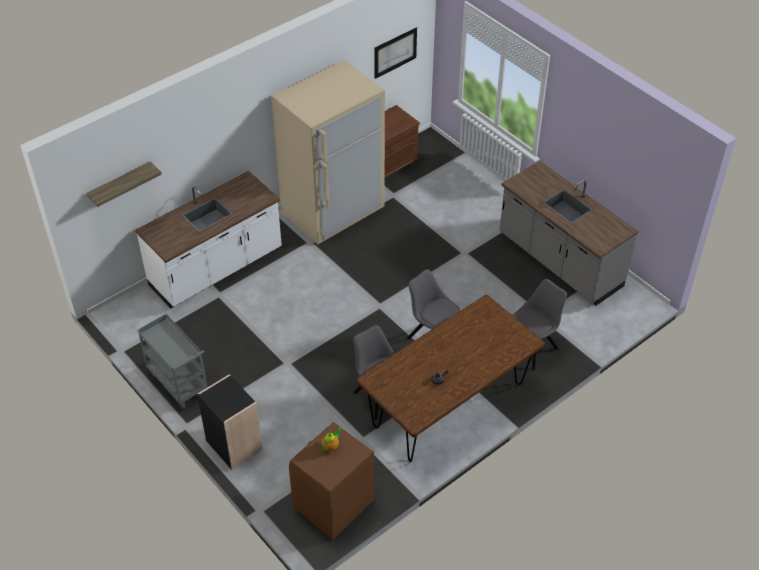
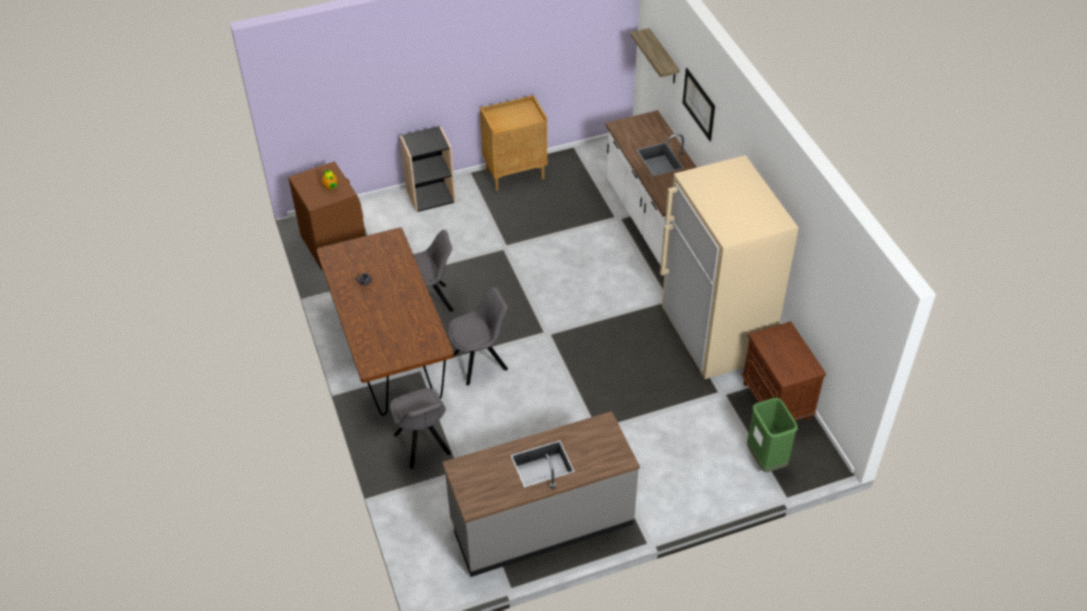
camera: 110 degrees right, 0 degrees up
(179, 385) = (515, 174): grey cart -> brown cabinet
(395, 52) = (843, 314): picture -> picture (698, 104)
(442, 164) = (766, 460): none -> green trash can

